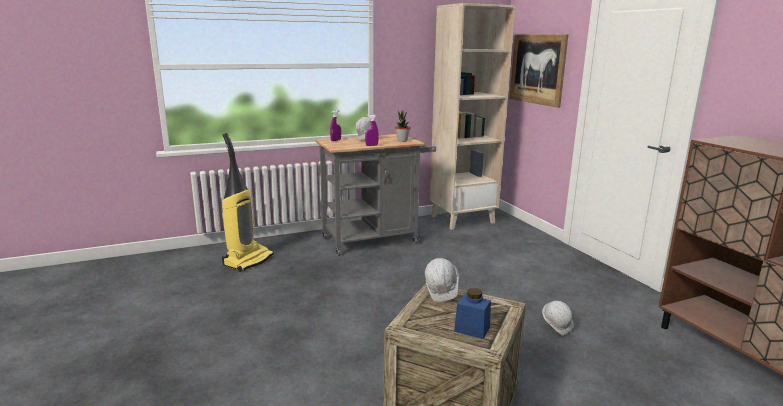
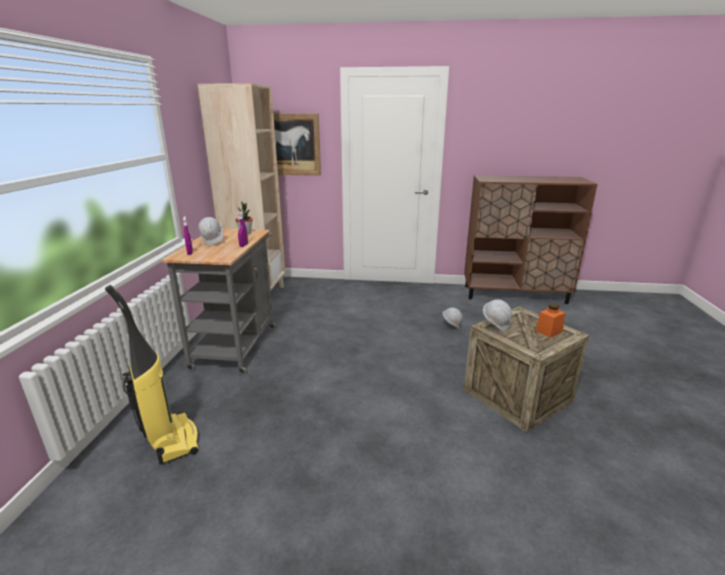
camera: 60 degrees left, 5 degrees up
(472, 329) = (549, 331): blue jar -> orange jar

